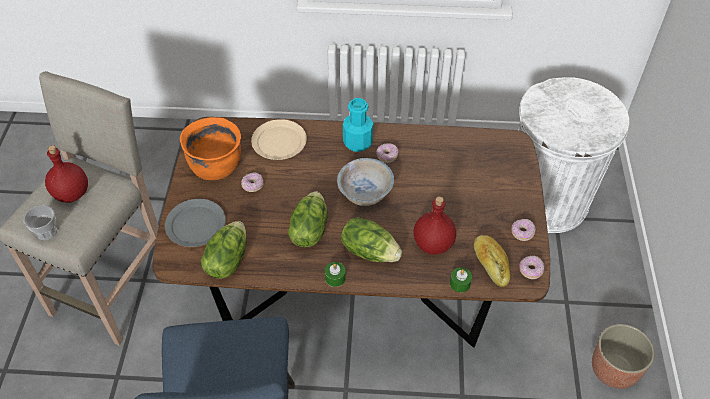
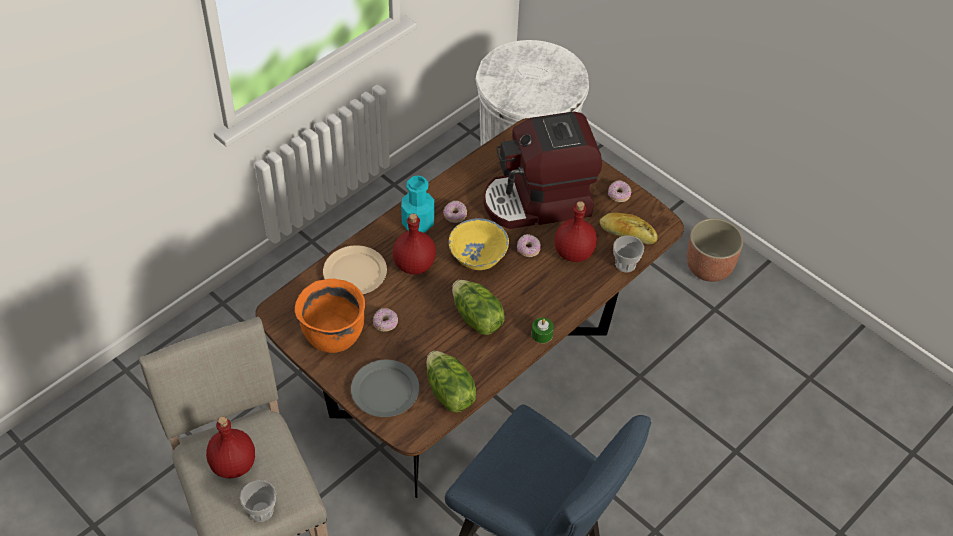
camera: 50 degrees left, 0 degrees up
(318, 165) = (414, 265): none -> red bottle
(365, 193) = (477, 256): white bowl -> yellow bowl
(370, 251) = (539, 295): lettuce -> none
(455, 192) = (539, 202): none -> coffee machine
(460, 283) = (625, 264): green candle -> cup
(530, 270) = (655, 216): donut -> donut (528, 249)

